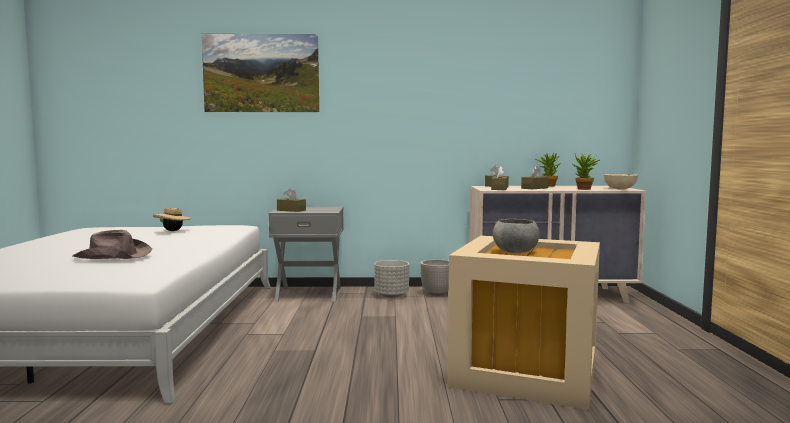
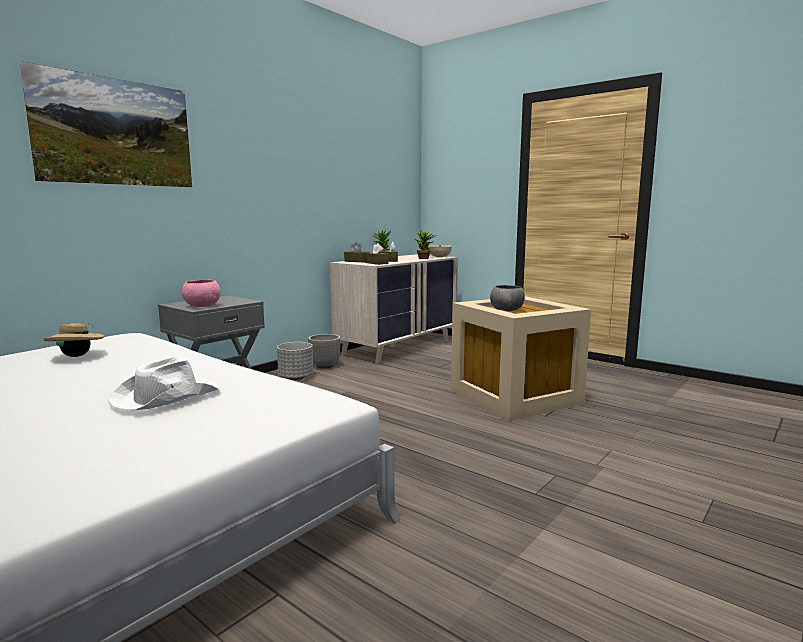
camera: 50 degrees left, 5 degrees up
(112, 255) = (165, 396): brown hat -> white hat
(291, 210) = (202, 306): brown tissue box -> pink bowl

